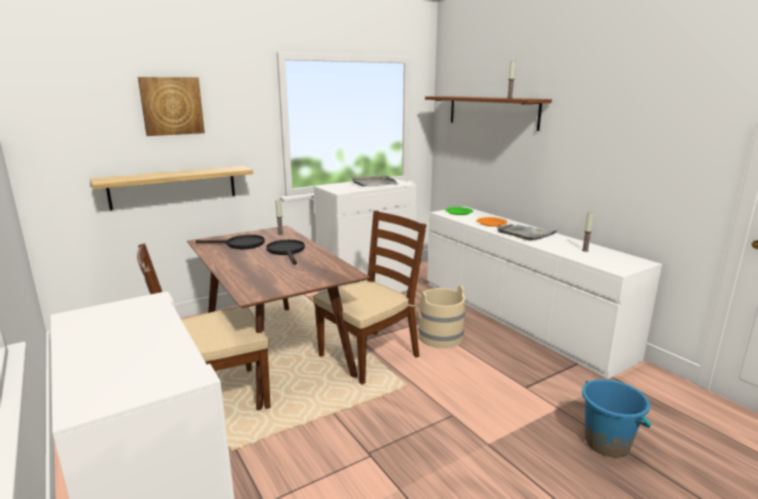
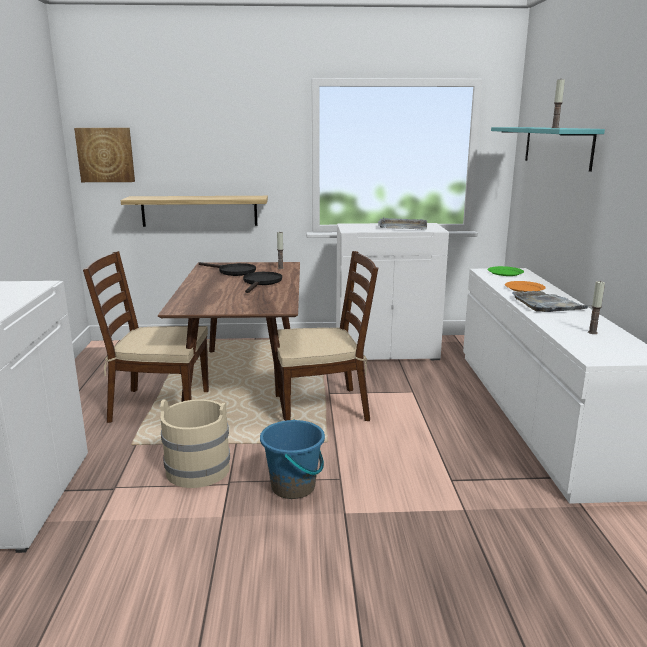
camera: 30 degrees right, 0 degrees up
(172, 106) = (202, 133): picture -> picture (105, 155)
(440, 337) = (415, 409): beige bucket -> beige bucket (198, 469)
(492, 112) = (557, 146): brown shelf -> turquoise shelf
(607, 443) = (478, 559): blue bucket -> blue bucket (293, 487)

